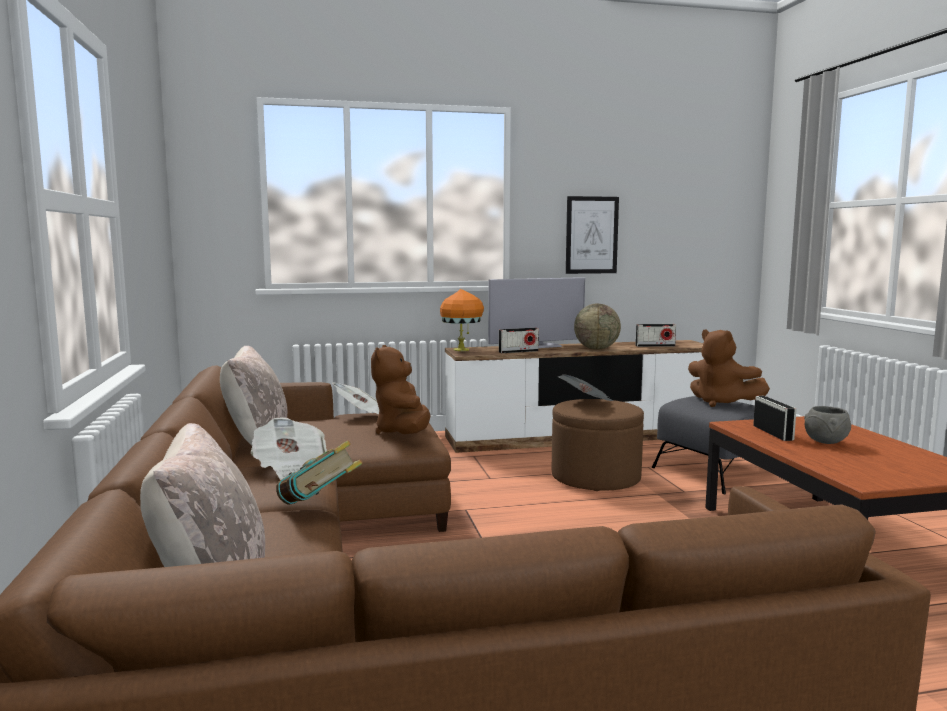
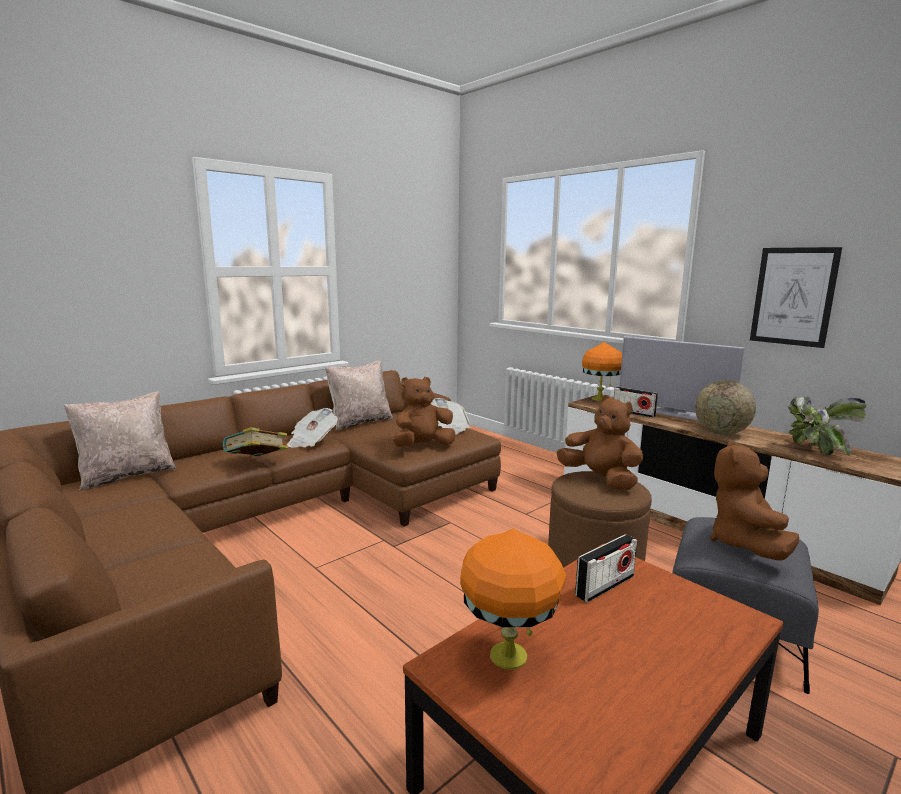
camera: 60 degrees right, 5 degrees up
(586, 403) = (600, 479): newspaper -> brown plush toy
(655, 346) = (813, 451): radio -> potted plant
(826, 442) = (609, 628): grey bowl -> none
(857, 467) = (508, 657): none -> orange table lamp

